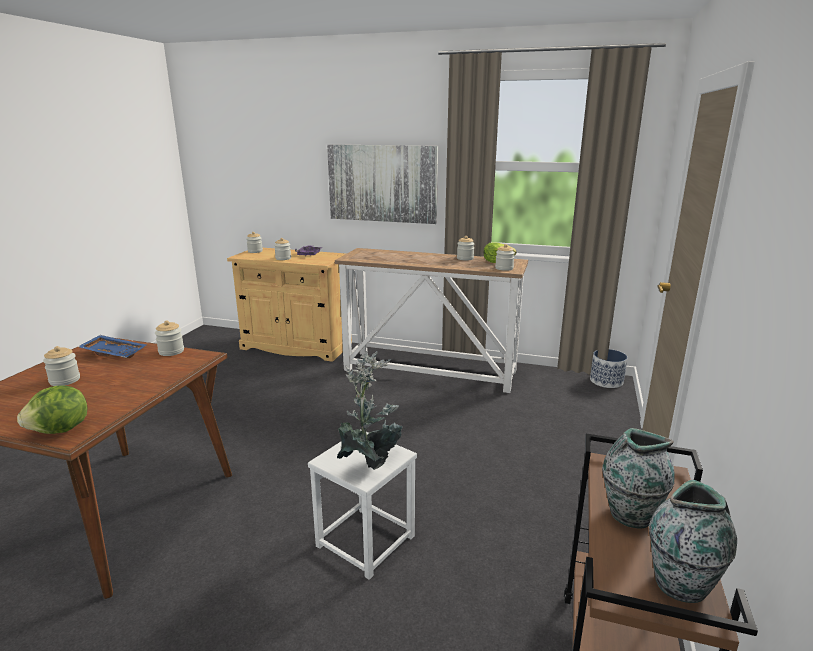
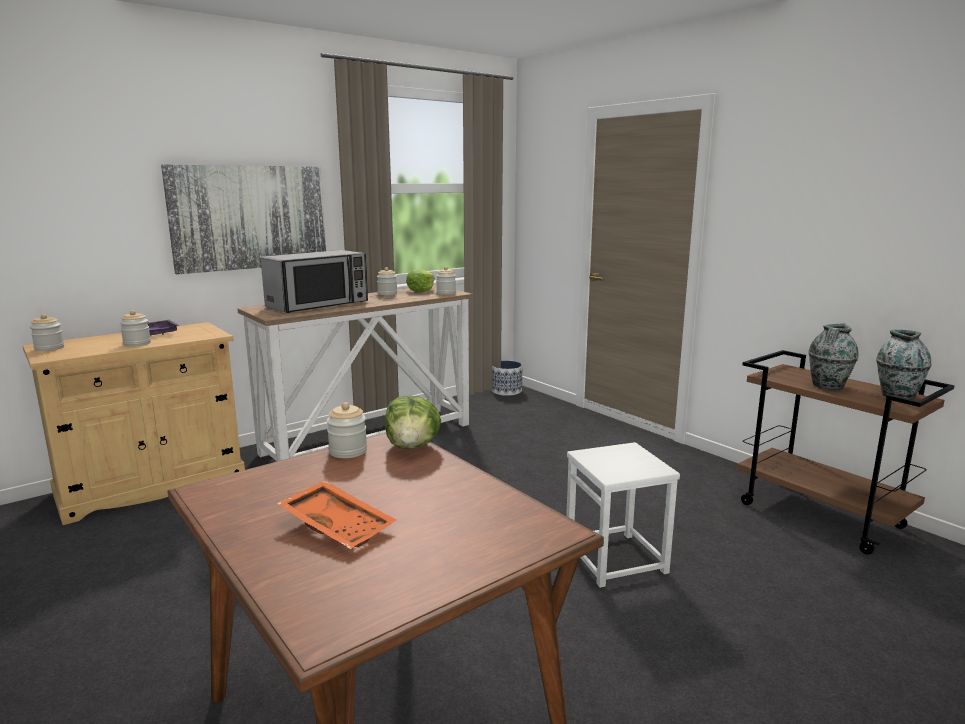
camera: 55 degrees left, 5 degrees down
(61, 431) = (529, 536): lettuce -> lettuce (413, 446)
(65, 380) = (339, 525): jar -> orange tray
(115, 353) = (282, 484): blue tray -> none
(370, 461) = (632, 460): potted plant -> none
(396, 256) = (318, 304): none -> microwave

